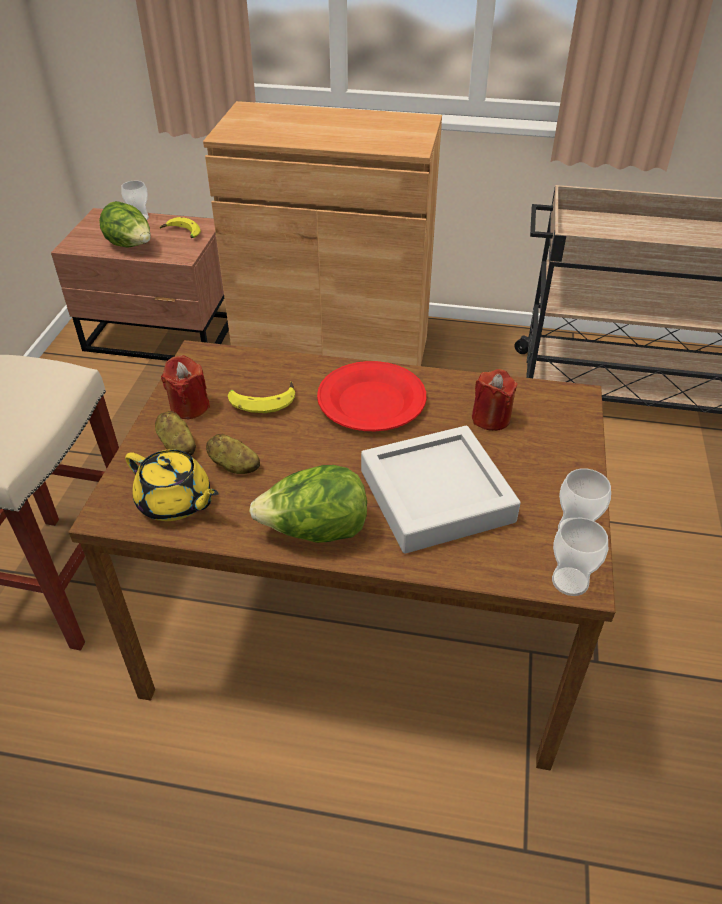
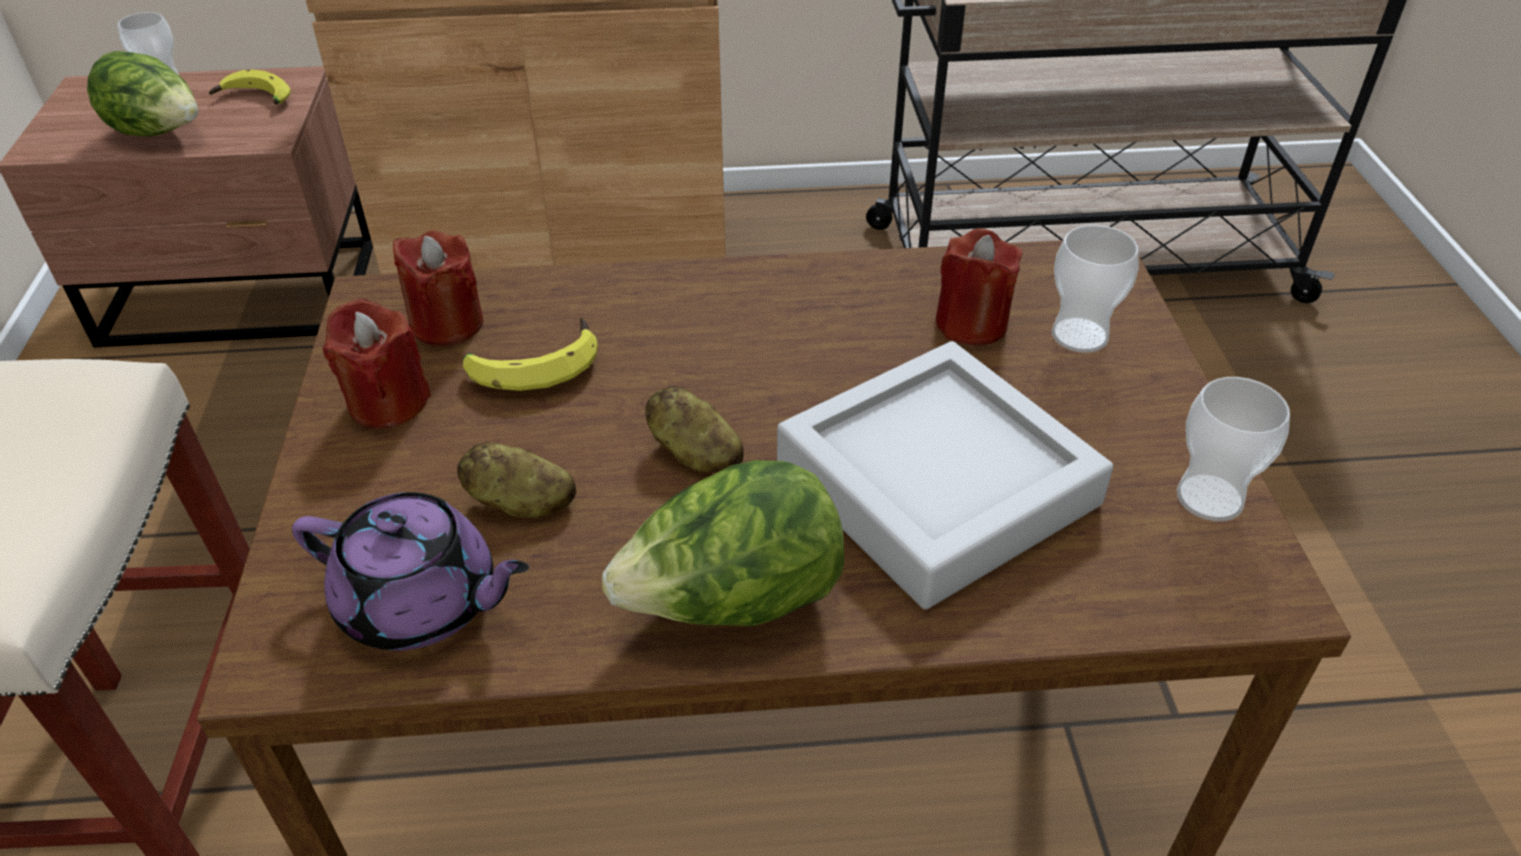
camera: 15 degrees left, 0 degrees up
(175, 502) = (421, 603): yellow teapot -> purple teapot
(177, 446) = (387, 485): potato -> potato (694, 453)
(228, 373) = (447, 324): none -> red candle
(370, 402) = (742, 331): red plate -> none
(570, 581) = (1247, 596): cup -> cup (1079, 335)

